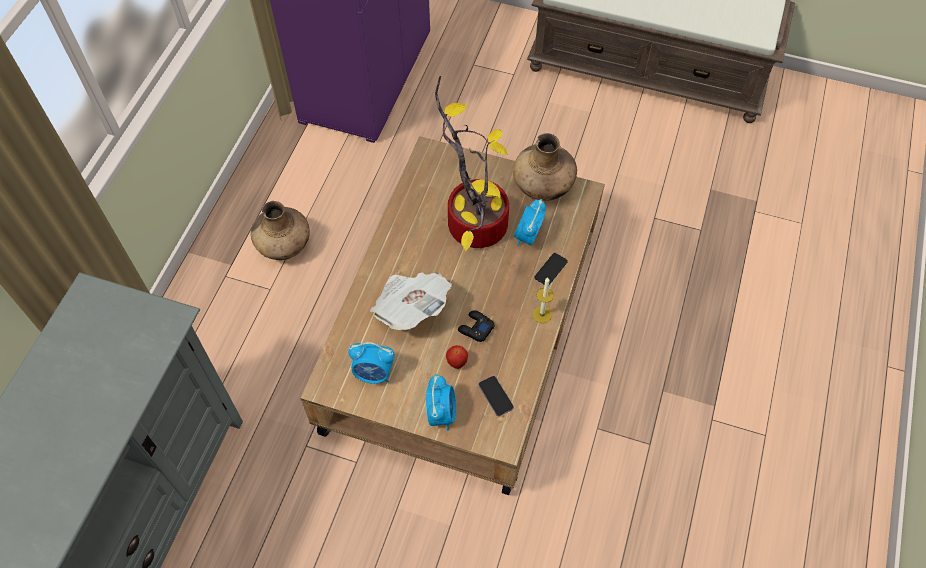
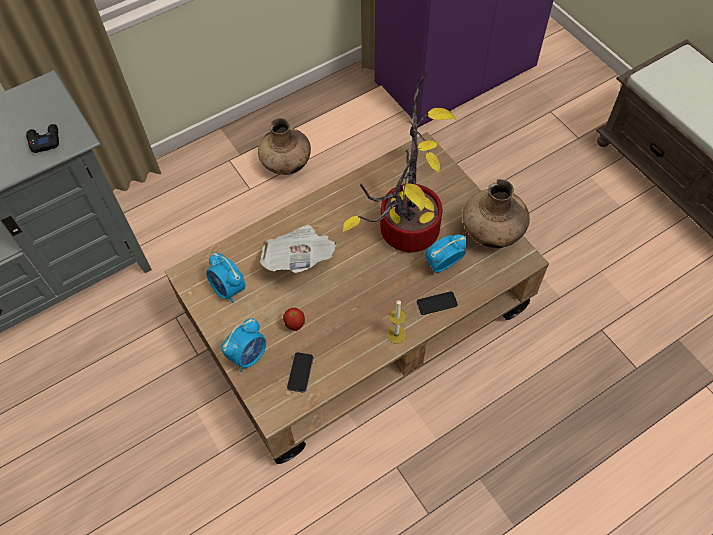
camera: 40 degrees right, 0 degrees up
(475, 328) = (334, 308): black game controller -> black game controller (44, 141)

